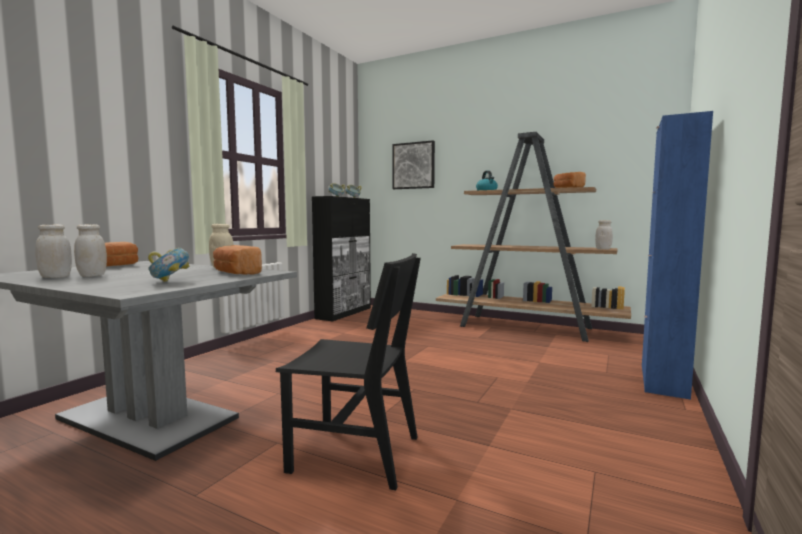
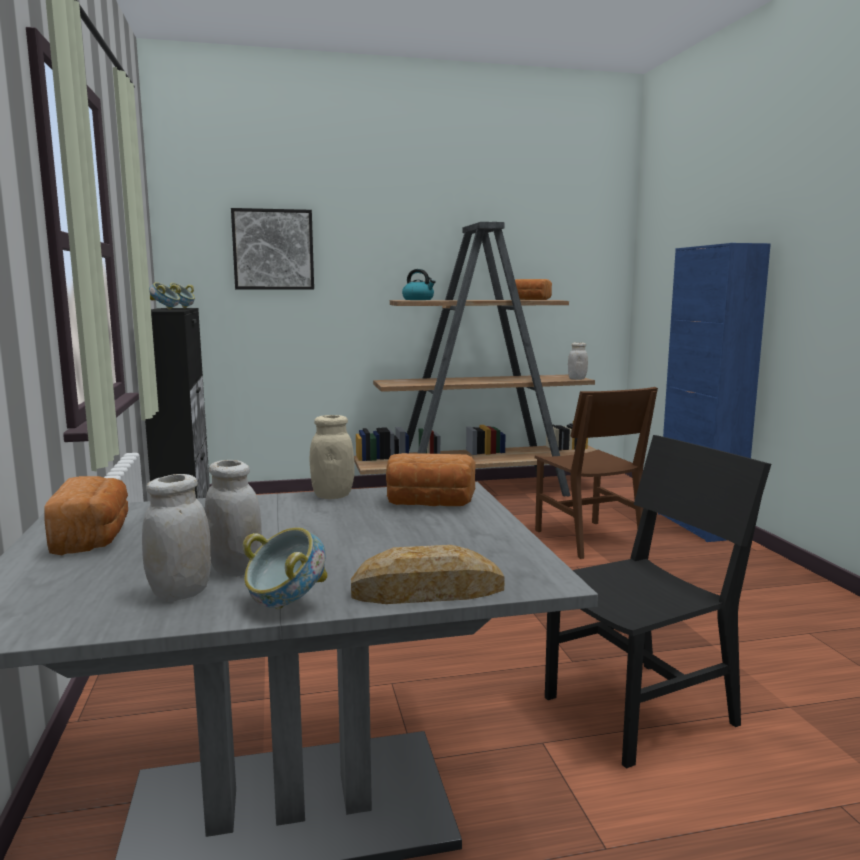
camera: 40 degrees left, 5 degrees up
(91, 288) = (427, 591): none -> bread
(170, 281) = (451, 544): bowl -> bowl (285, 605)
(542, 366) = (588, 539): none -> brown chair

